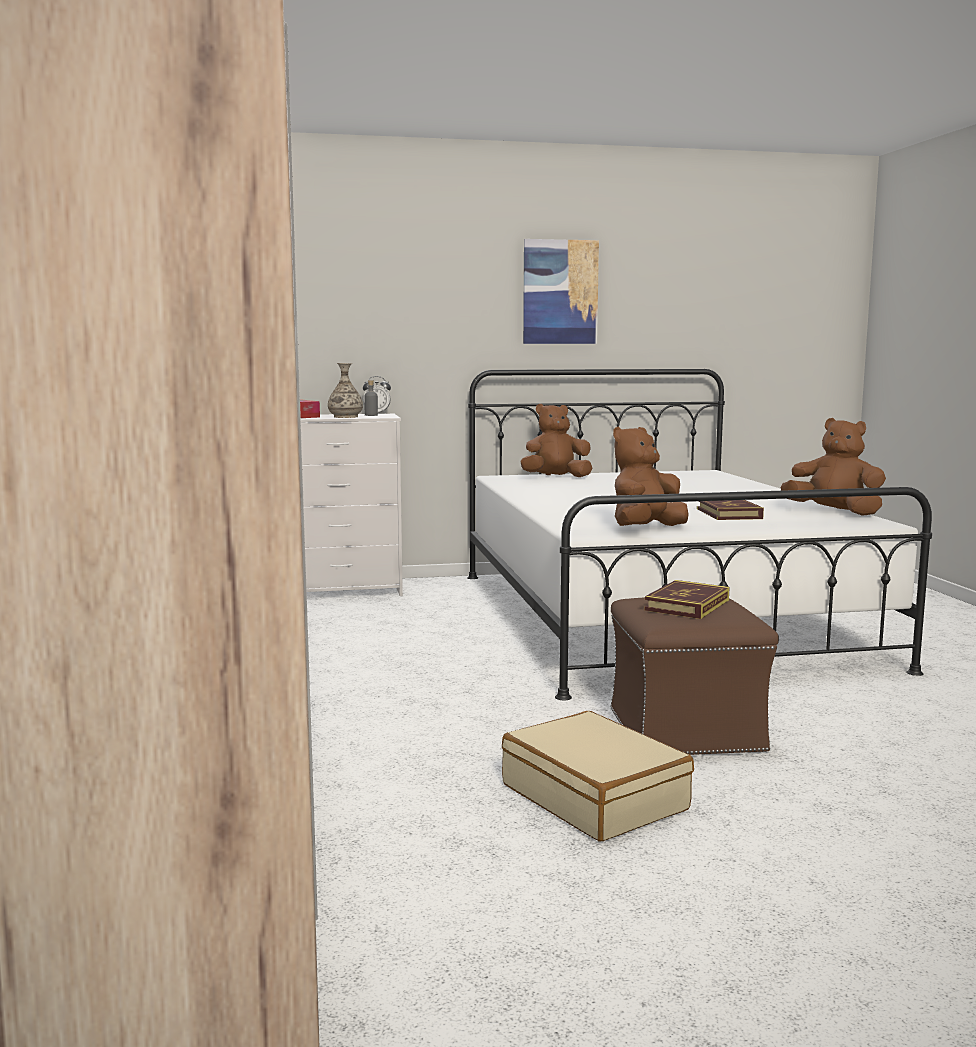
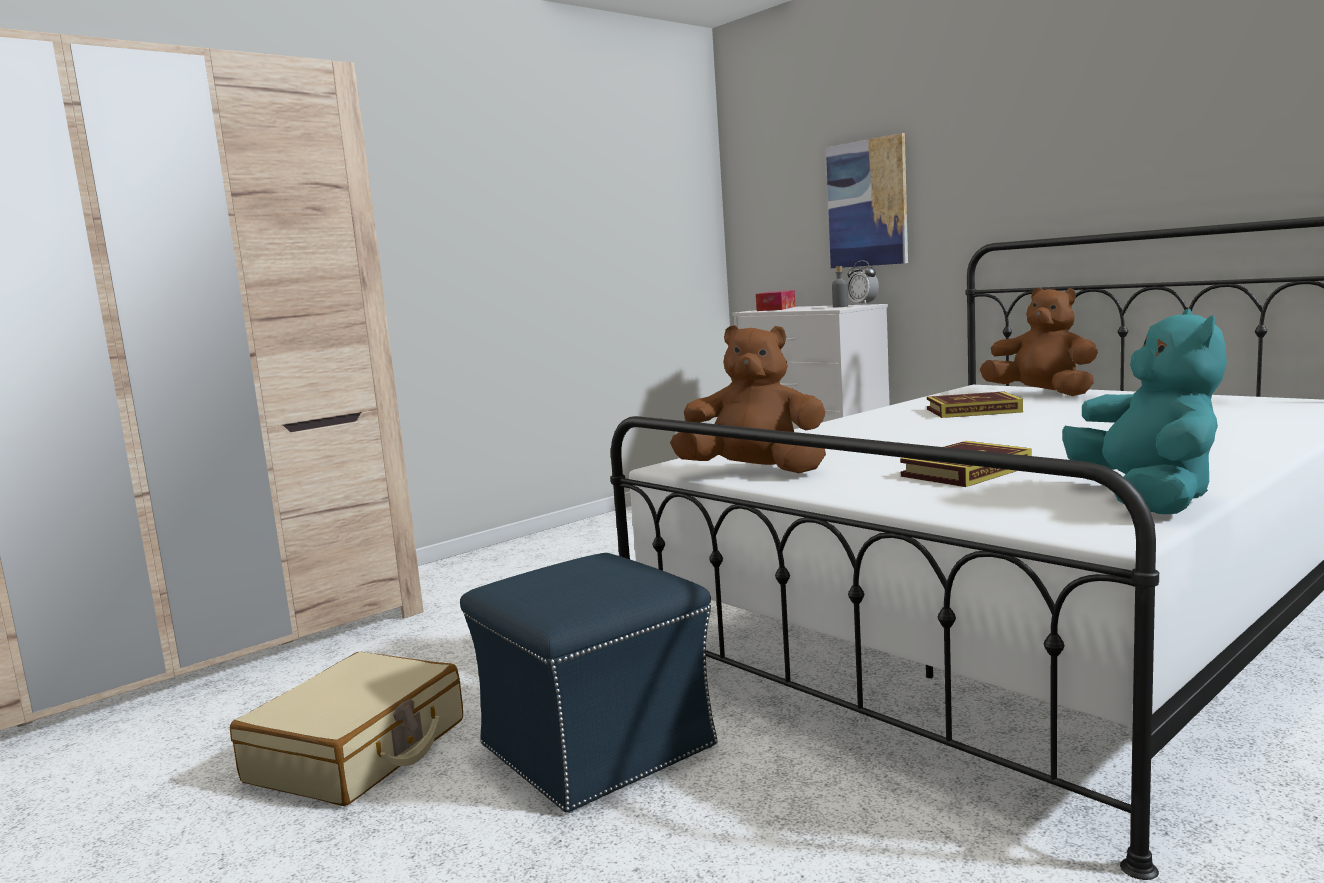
camera: 60 degrees right, 0 degrees up
(345, 417) = (802, 309): vase -> none
(560, 292) = (1103, 118): picture -> picture (867, 203)
(686, 731) = (595, 747): brown ottoman -> blue ottoman
(687, 605) = (588, 576): book -> book (973, 411)
(834, 512) = (1147, 499): brown plush toy -> turquoise plush toy

